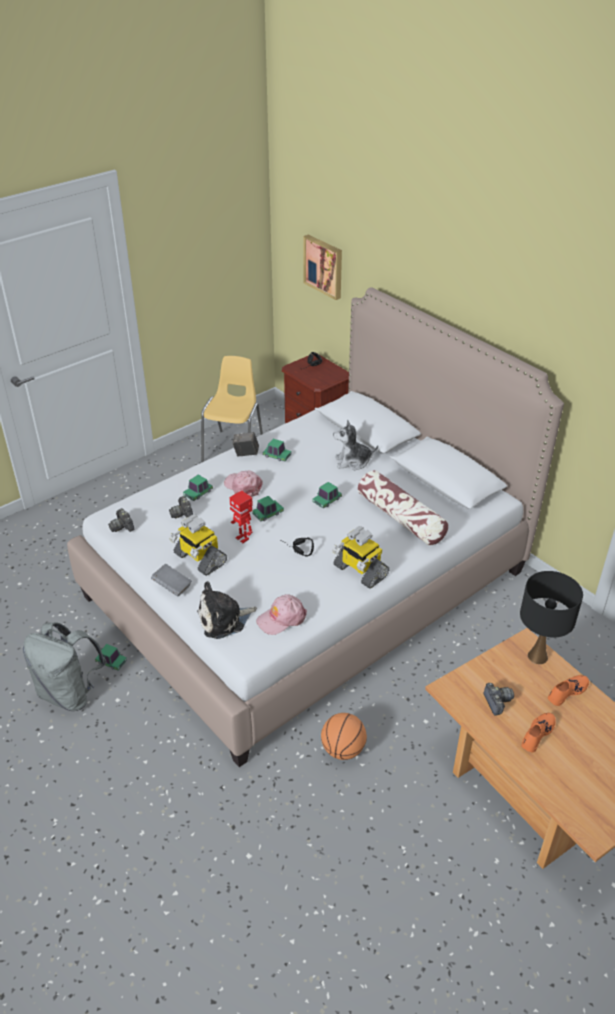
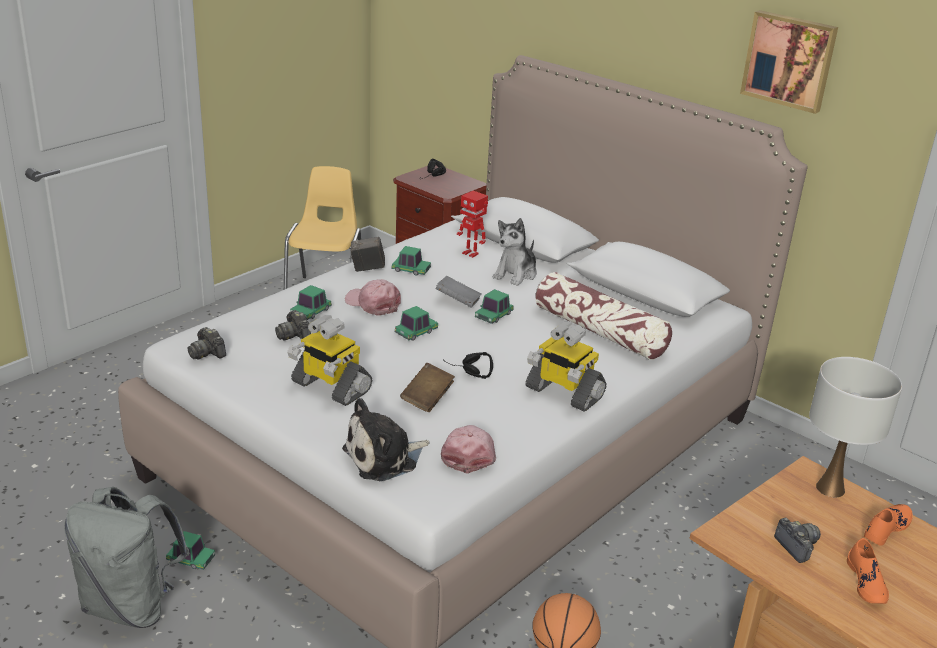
camera: 10 degrees left, 10 degrees down
(172, 587) = (297, 421): grey book -> grey book (458, 302)
(243, 538) = (387, 361): toy robot -> toy robot (471, 253)
(263, 571) = (427, 398): none -> brown book
(281, 618) = (469, 452): pink cap -> pink cap turned 135 degrees clockwise
(324, 266) = (449, 43): picture -> picture (789, 60)
(353, 462) = (516, 274): plush toy -> plush toy turned 45 degrees counterclockwise
(537, 656) = (829, 488): black table lamp -> white table lamp
(537, 734) = (866, 582): orange shoe -> orange shoe turned 150 degrees clockwise

